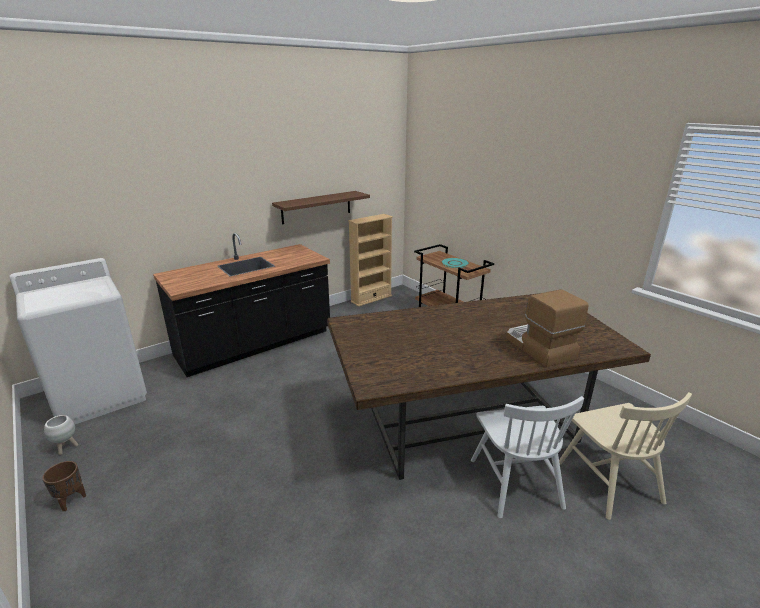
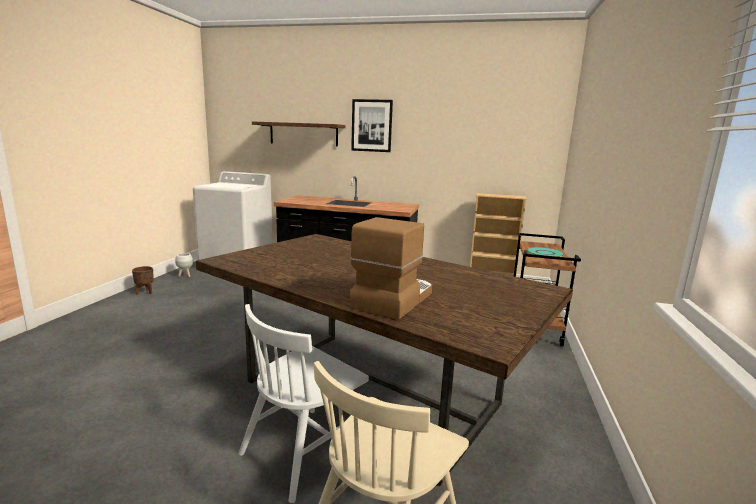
camera: 50 degrees right, 10 degrees down
(235, 169) = (371, 125): none -> picture
(316, 207) = (443, 173): brown shelf -> brown shelf (303, 134)

